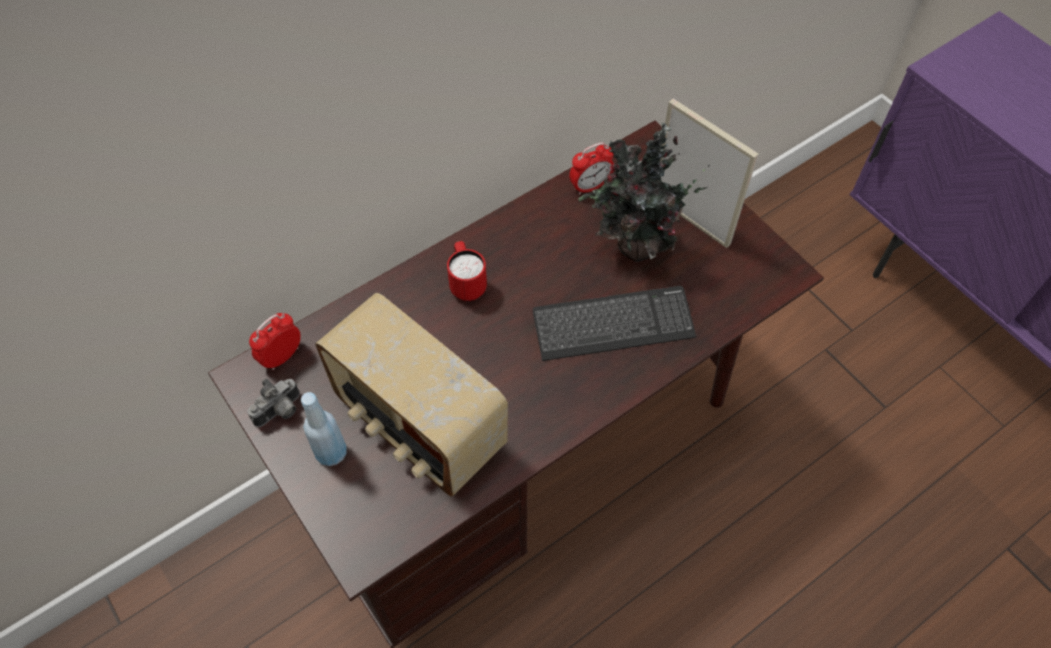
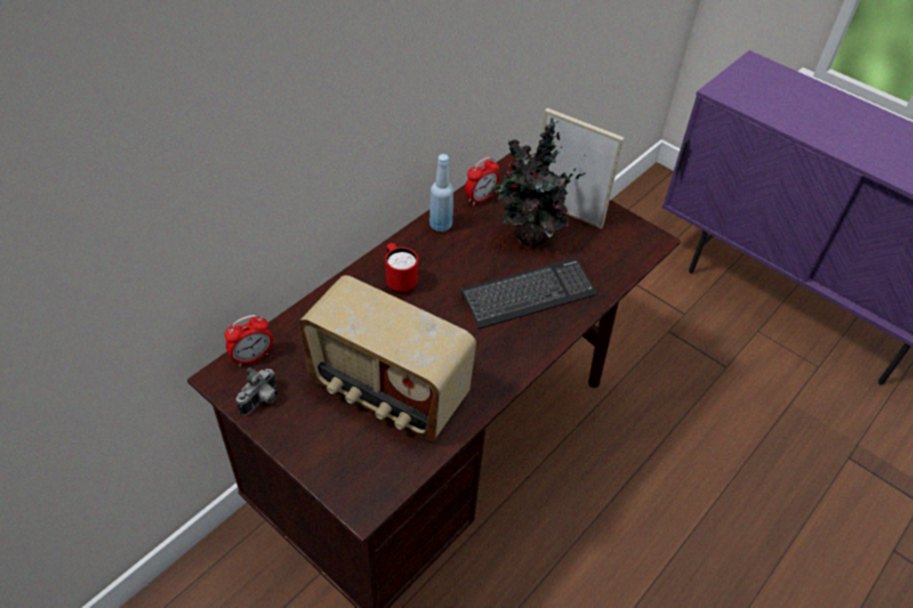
camera: 15 degrees left, 10 degrees down
(282, 356) = (252, 357): alarm clock -> alarm clock turned 150 degrees counterclockwise
(331, 453) = (316, 426): blue bottle -> blue bottle (440, 225)

